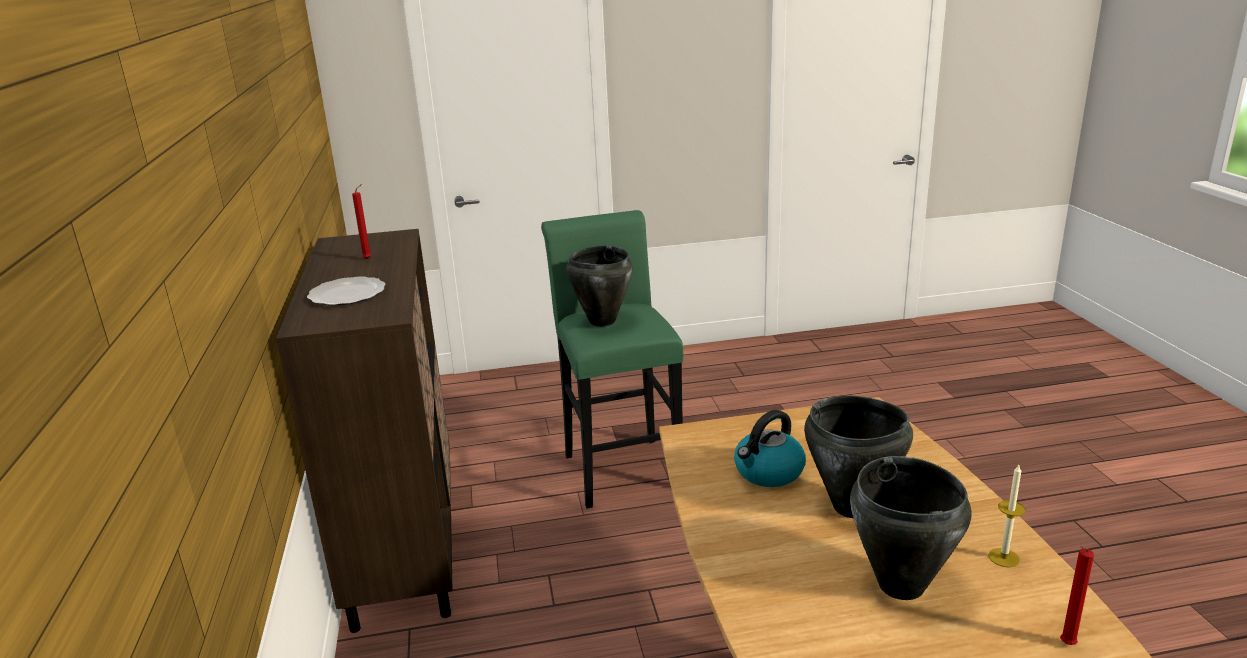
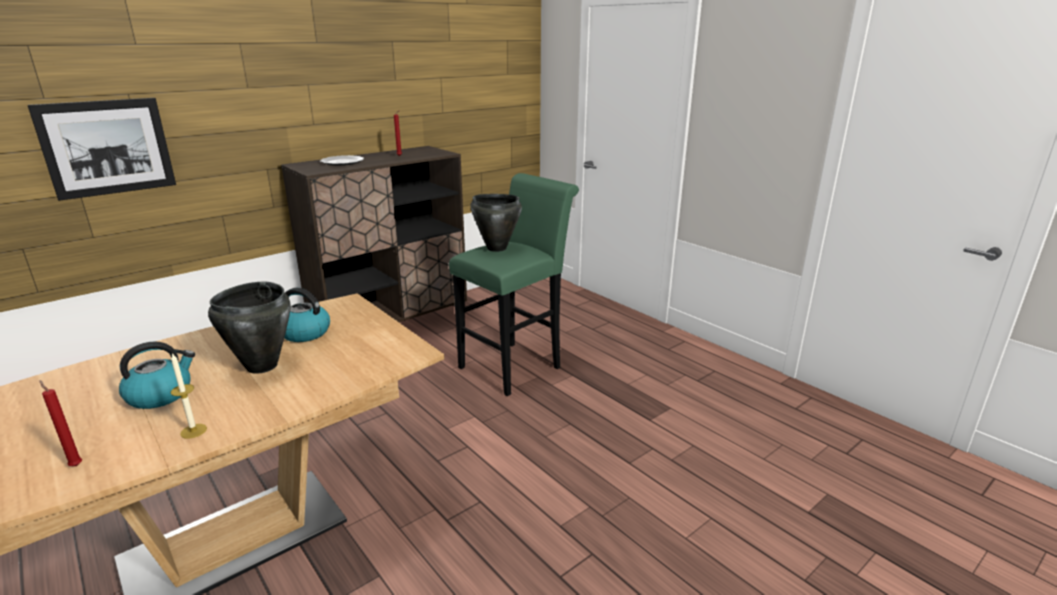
camera: 60 degrees right, 0 degrees up
(182, 416) = (107, 147): none -> picture
(900, 586) = (160, 394): black cooking pot -> kettle

